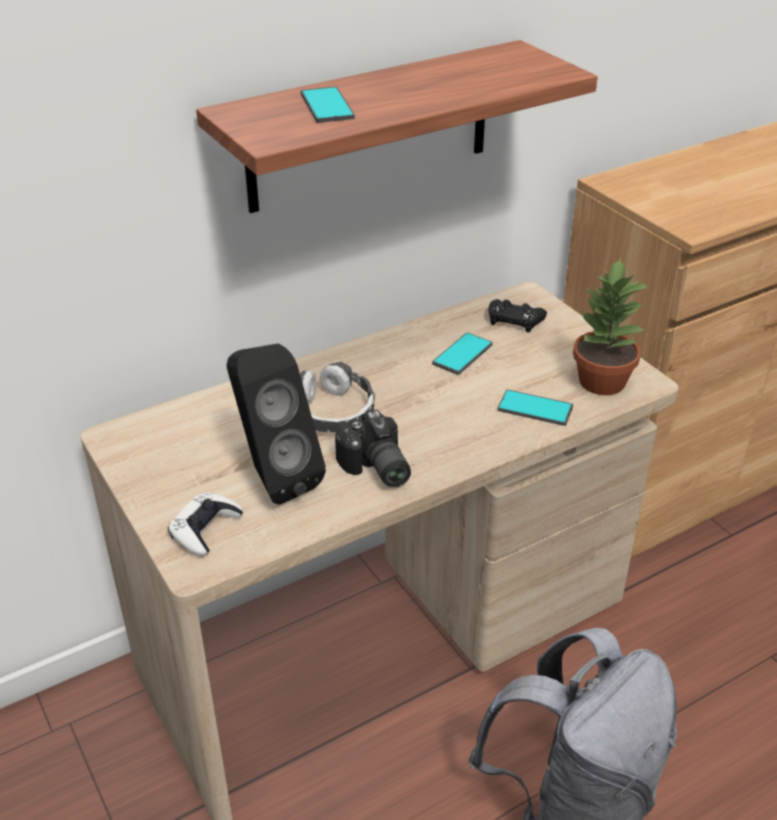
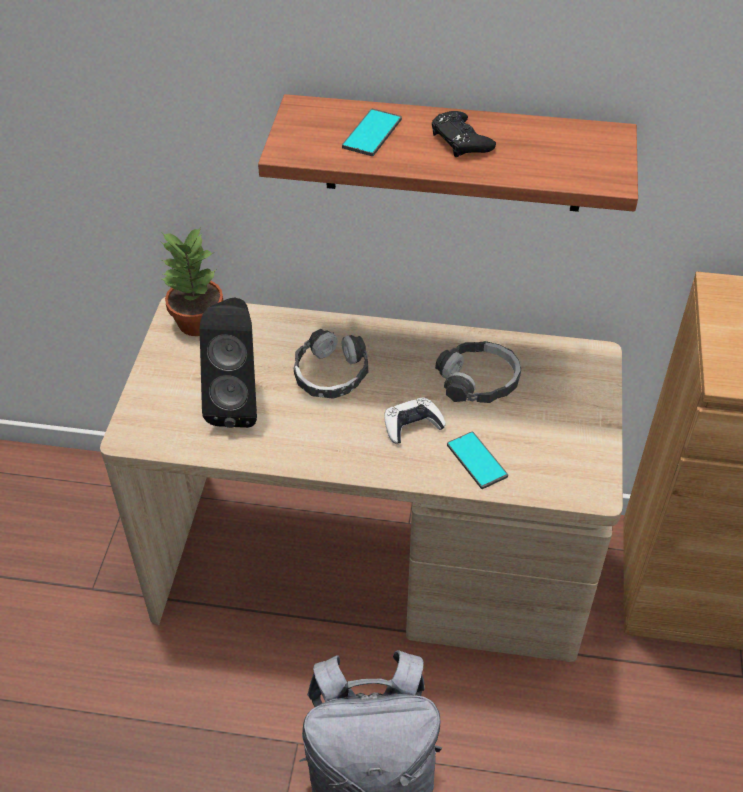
camera: 40 degrees right, 10 degrees up
(205, 529) = (160, 414): white game controller -> white game controller (412, 425)
(375, 469) = (307, 438): camera -> none
(462, 354) = (478, 381): phone -> headphones
(515, 319) = (558, 373): black game controller -> black game controller (461, 140)
(601, 382) = (558, 470): potted plant -> potted plant (196, 322)

